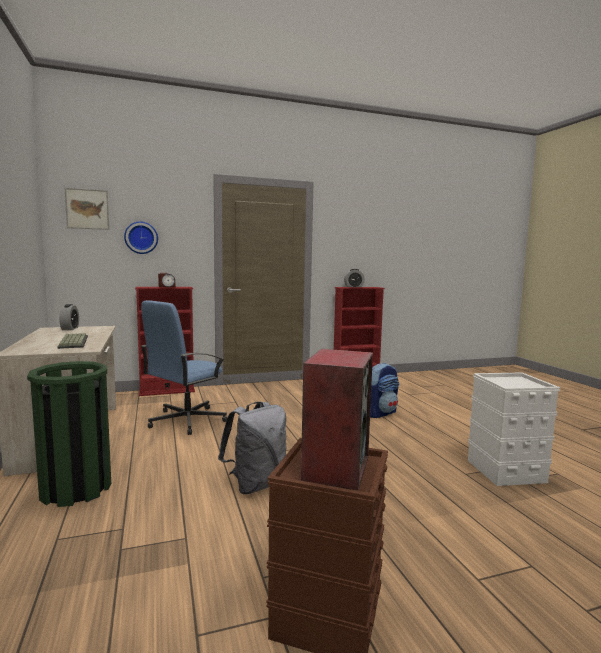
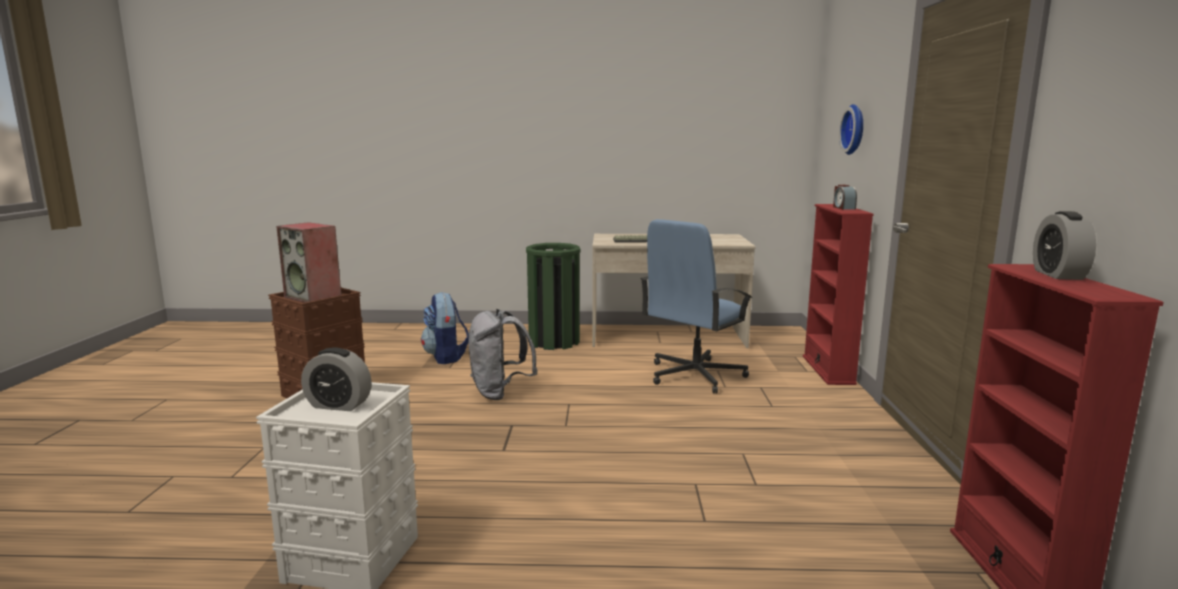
camera: 110 degrees right, 5 degrees up
(70, 329) = (727, 238): alarm clock -> alarm clock (338, 405)
(87, 209) = (834, 93): picture -> none
(186, 420) = (694, 375): blue office chair -> blue office chair turned 105 degrees counterclockwise
(380, 413) = (680, 523): backpack -> backpack (446, 357)

